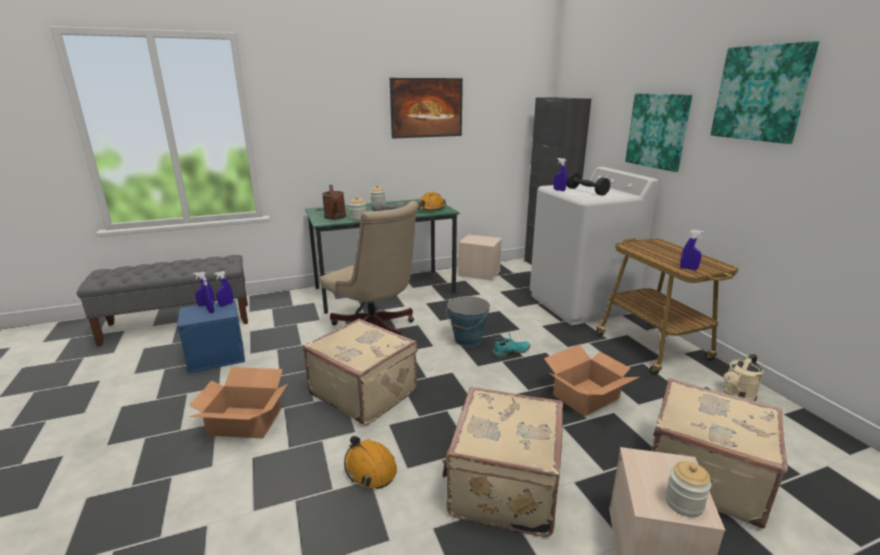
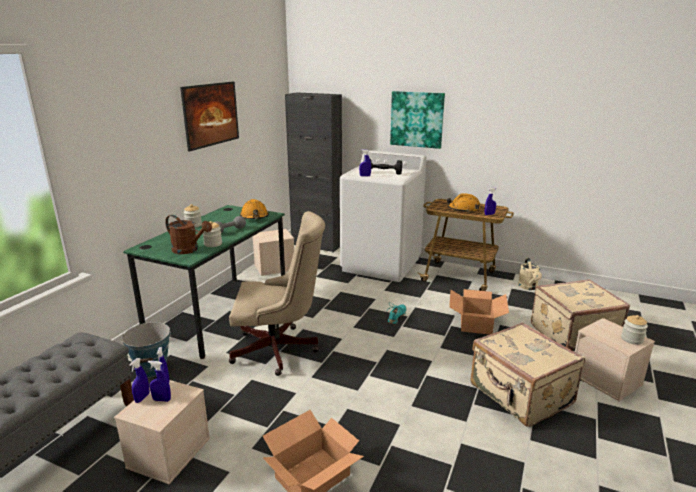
camera: 45 degrees left, 0 degrees up
(217, 356) = (169, 451): blue storage box -> beige storage box
(364, 392) = (357, 396): beige suitcase -> none
(370, 469) = (450, 437): orange hard hat -> orange hard hat (463, 209)
(468, 340) = (357, 322): bucket -> bucket (152, 369)
(761, 93) = (498, 93): picture -> none

